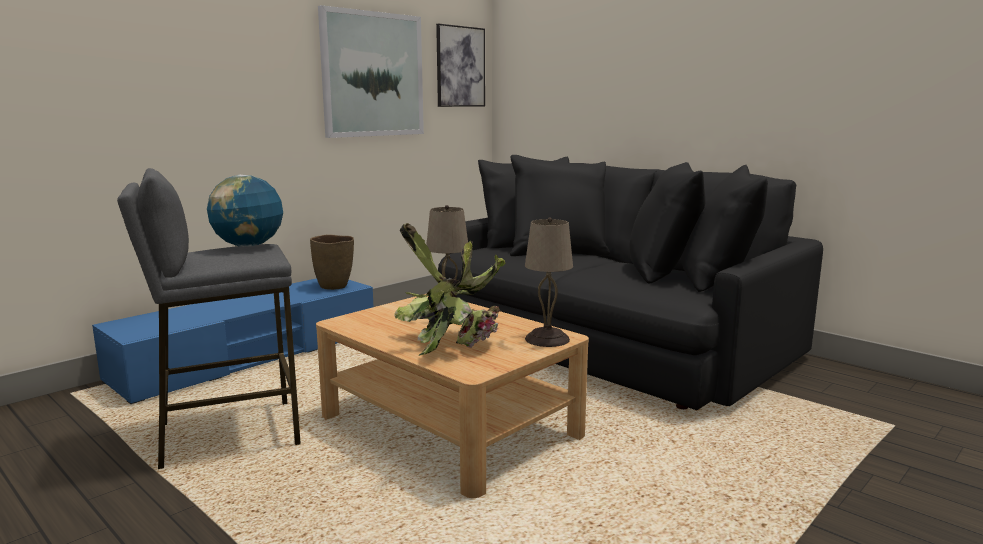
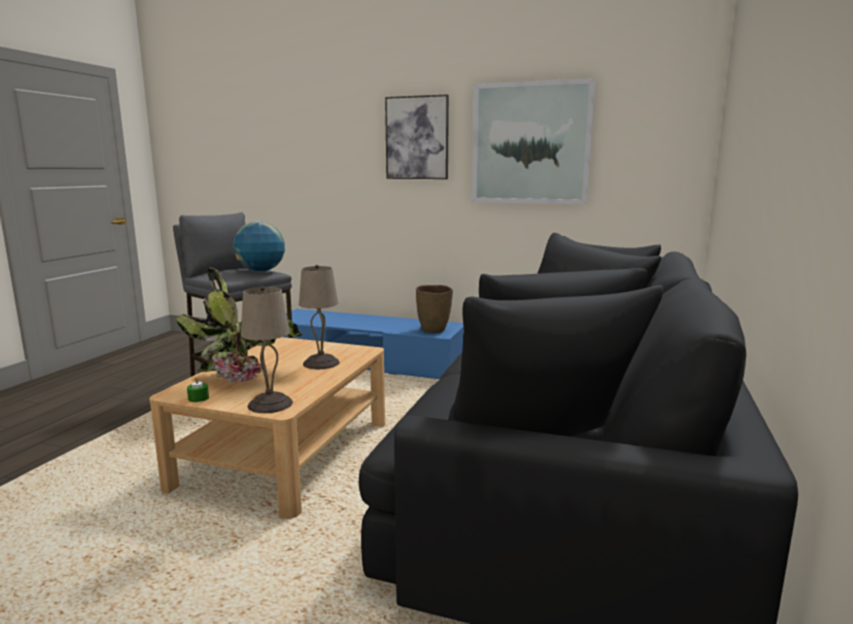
camera: 65 degrees right, 0 degrees up
(460, 67) = (658, 129): picture -> picture (417, 138)
(500, 363) = (198, 398): none -> green candle

